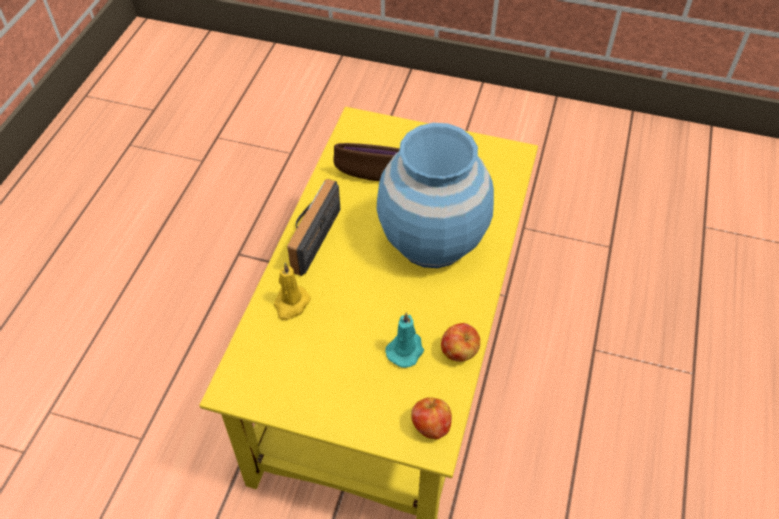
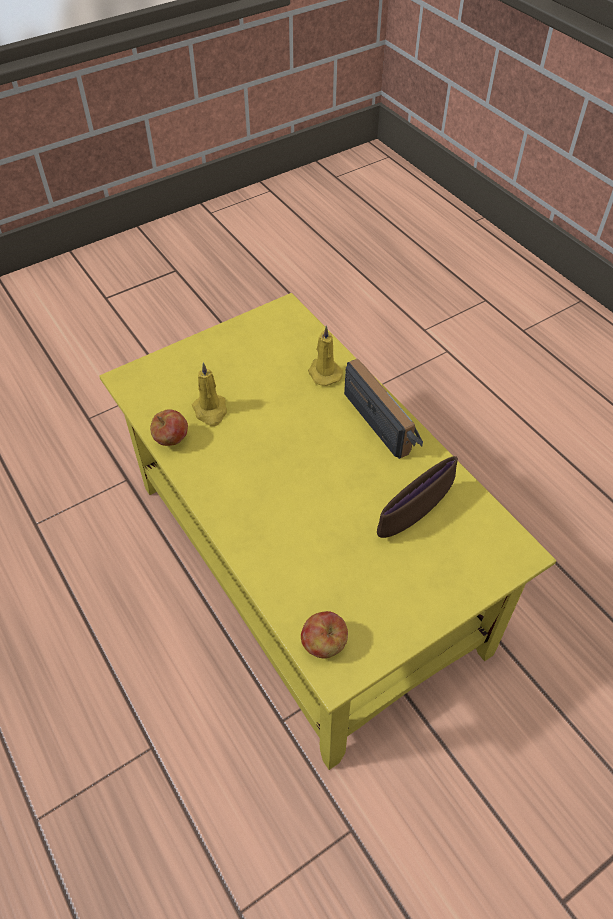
camera: 130 degrees right, 0 degrees up
(406, 350) = (210, 411): turquoise candle -> yellow candle
(430, 426) = (140, 385): apple -> apple (323, 644)
(431, 240) = (295, 502): blue vase -> none

